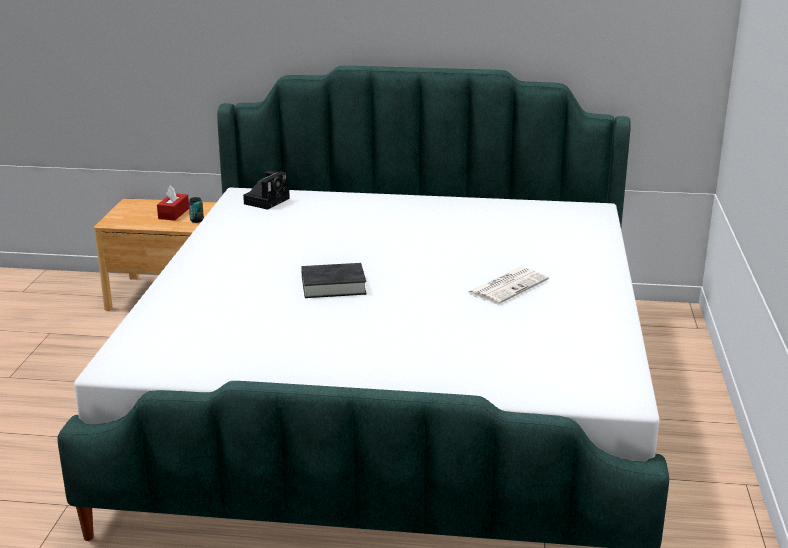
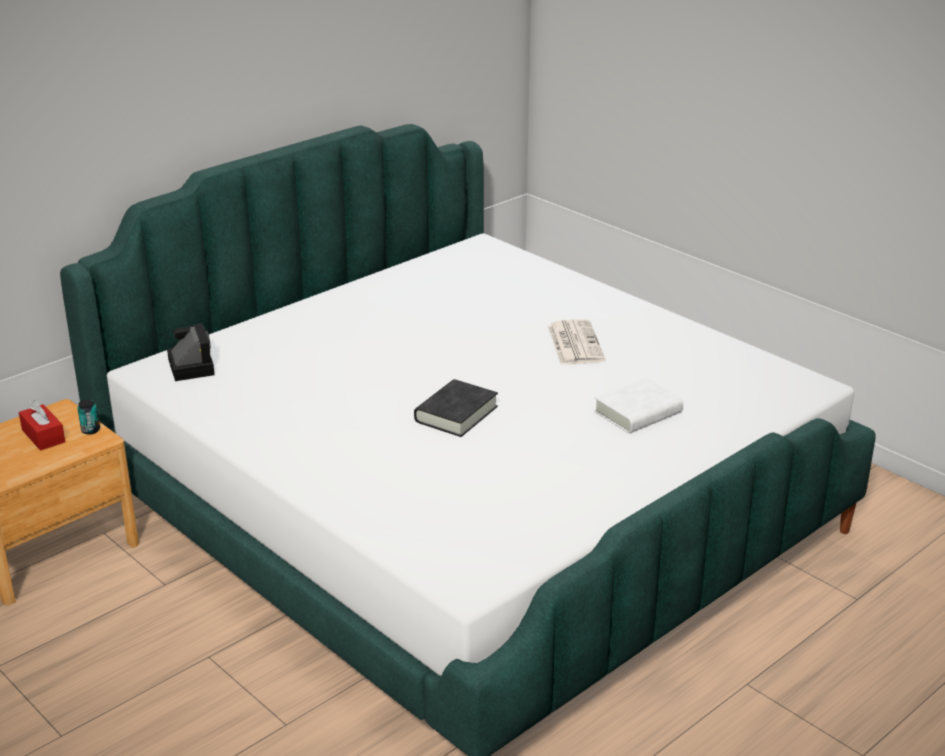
camera: 50 degrees left, 5 degrees up
(443, 342) = (638, 412): none -> white book

